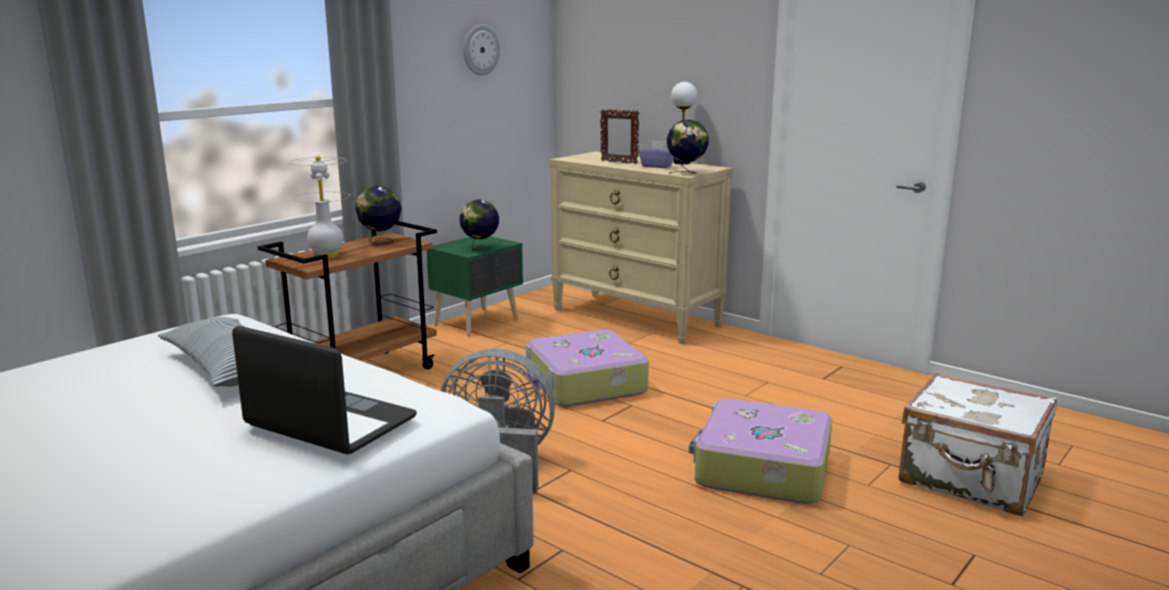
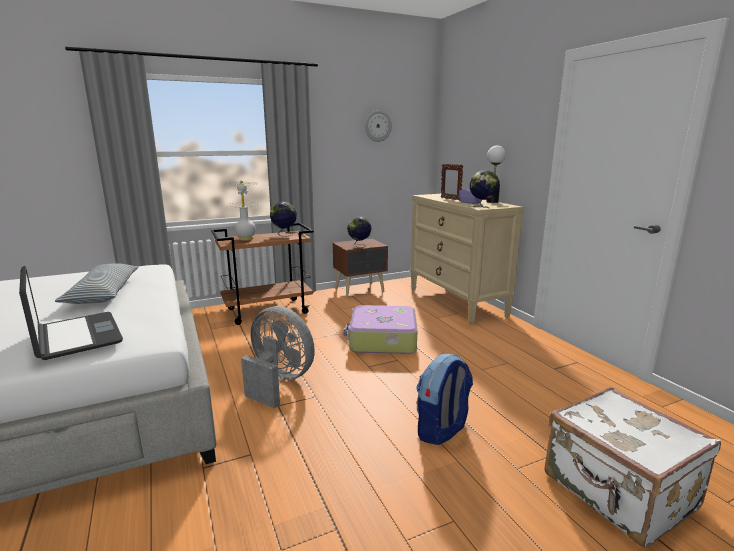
camera: 25 degrees right, 0 degrees up
(478, 322) = (360, 290): green nightstand -> brown nightstand
(761, 469) = (442, 430): suitcase -> backpack

